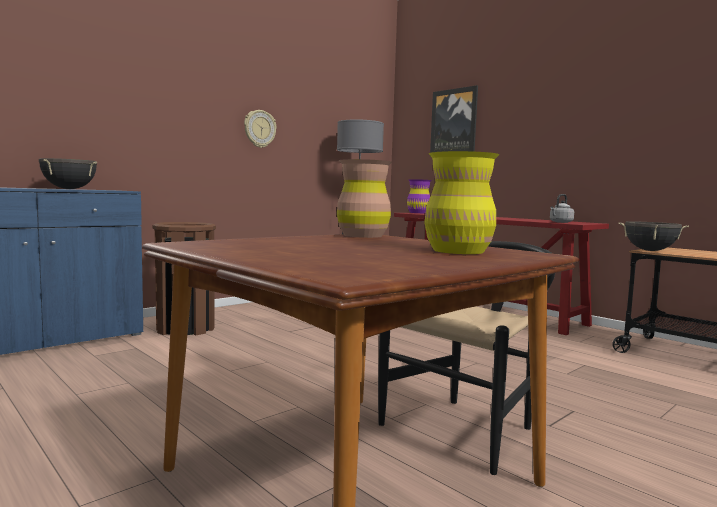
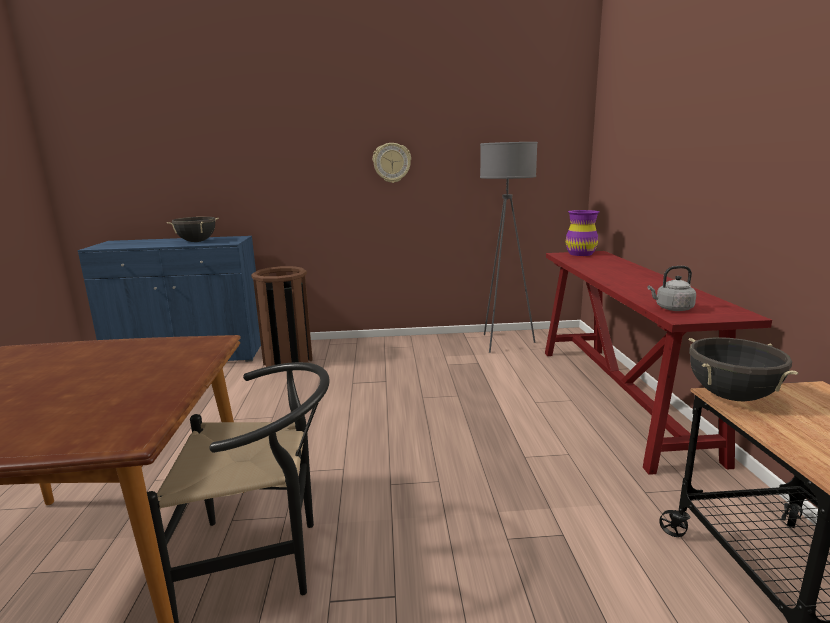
camera: 40 degrees right, 10 degrees up
(363, 235) = (197, 344): brown vase -> none
(454, 122) = (638, 129): picture -> none
(458, 251) = (97, 409): yellow vase -> none

